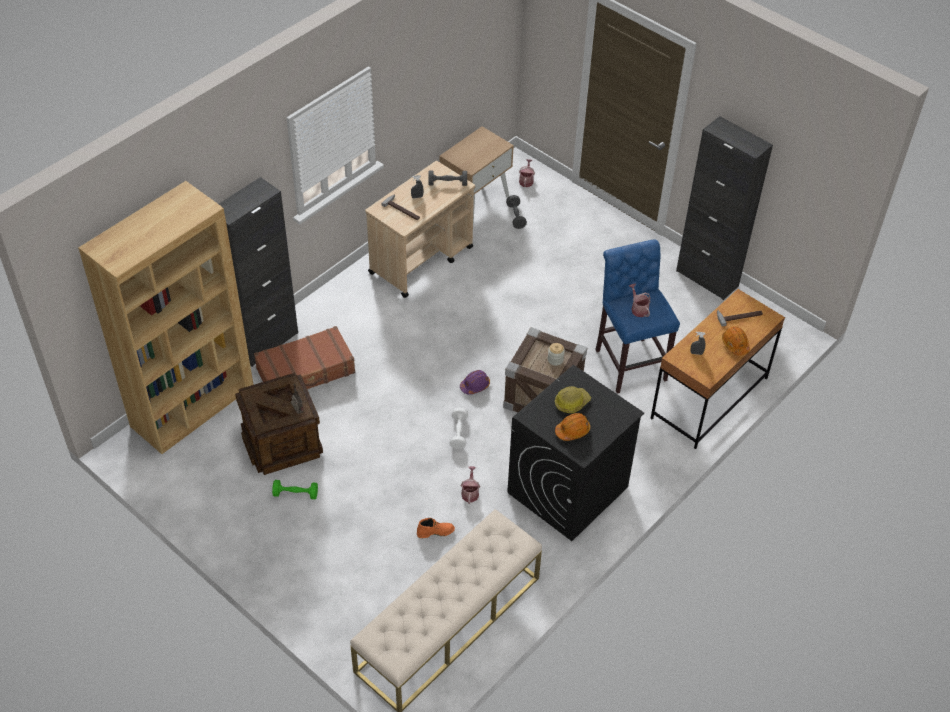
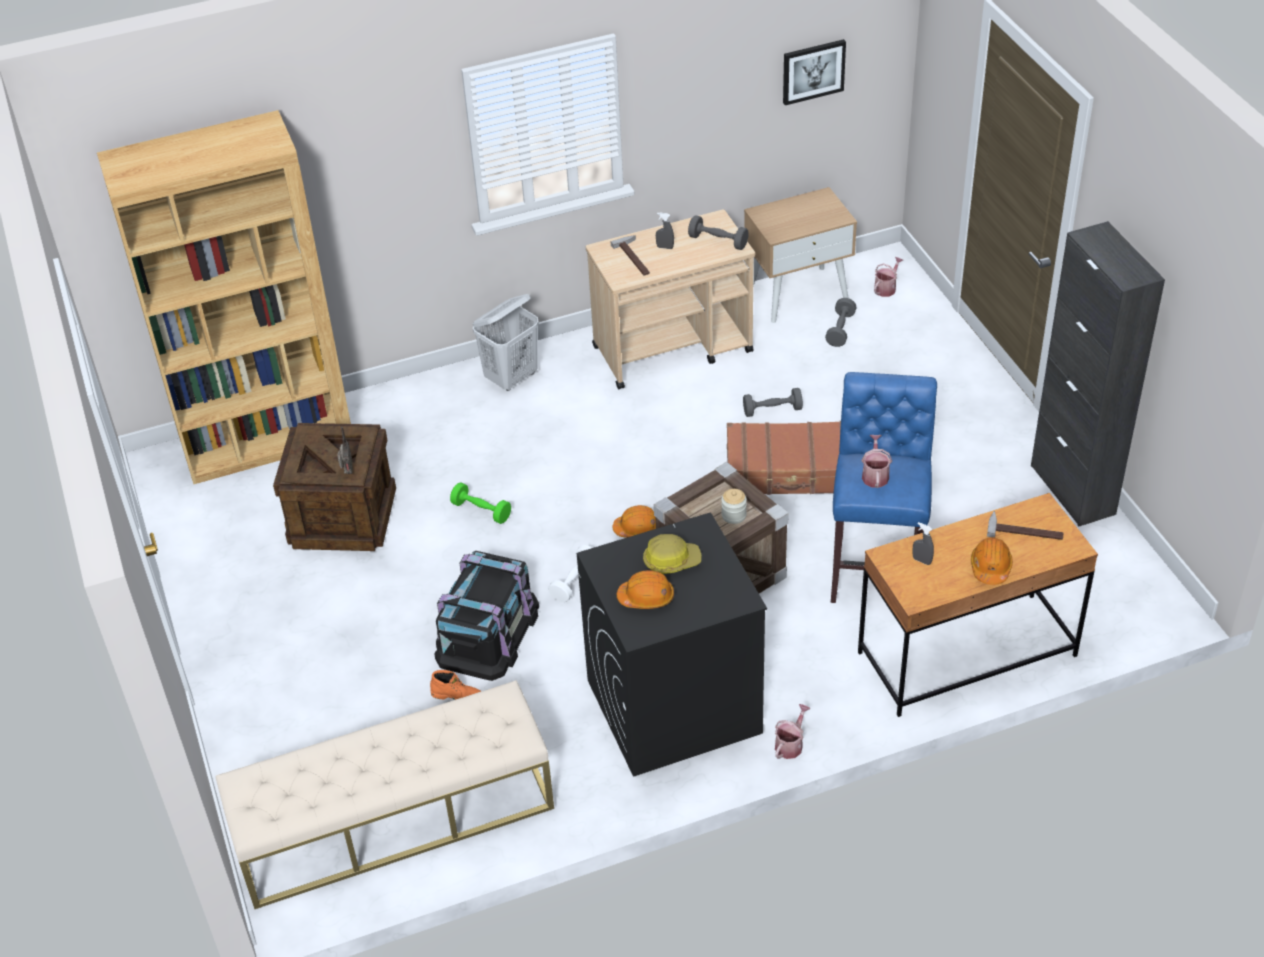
camera: 30 degrees right, 5 degrees down
(266, 342) = (406, 392): black cabinet -> none
(295, 494) = (316, 586): green dumbbell -> green dumbbell (481, 511)
(306, 371) = (431, 441): brown suitcase -> brown suitcase (792, 471)
(330, 311) = (512, 377): none -> white laundry basket
(426, 484) = (487, 632): none -> black storage box
(470, 492) = (538, 662): watering can -> watering can (790, 744)
(472, 56) = (813, 71): none -> picture
(475, 385) = (637, 528): purple hard hat -> orange hard hat
(508, 282) = (772, 410): none -> grey dumbbell

